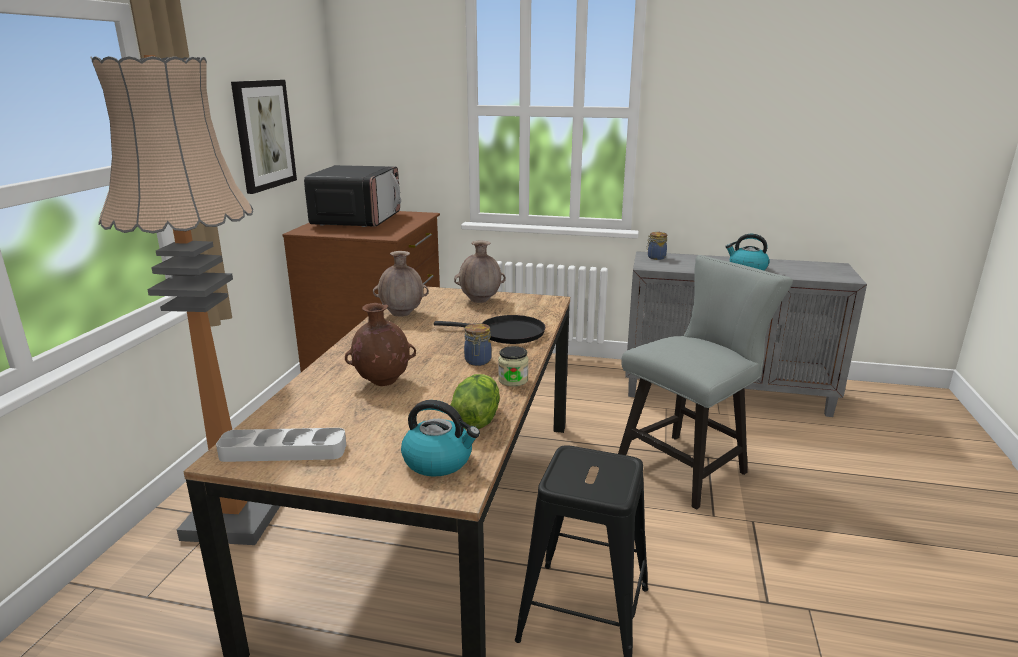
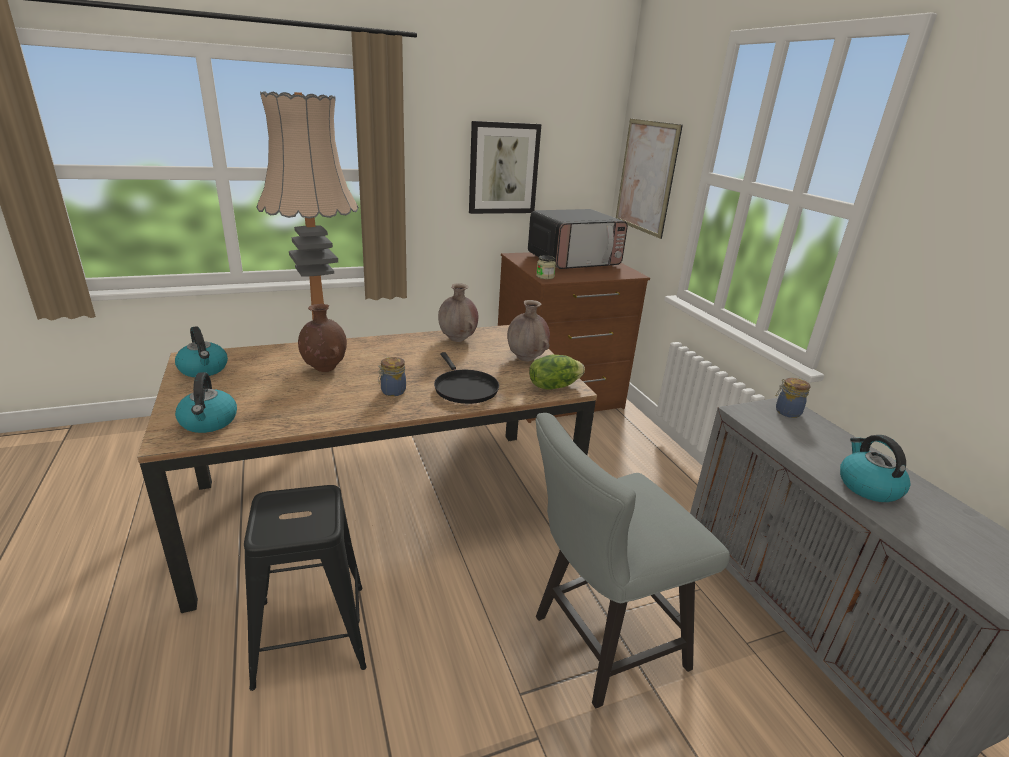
camera: 55 degrees right, 5 degrees up
(283, 451) = (204, 369): grey tray -> kettle
(387, 122) = (646, 177): none -> picture
(475, 420) = (282, 418): lettuce -> lettuce (553, 386)
(513, 380) = (367, 415): jar -> jar (545, 276)
(688, 465) = (599, 644): grey chair -> grey chair turned 135 degrees clockwise

